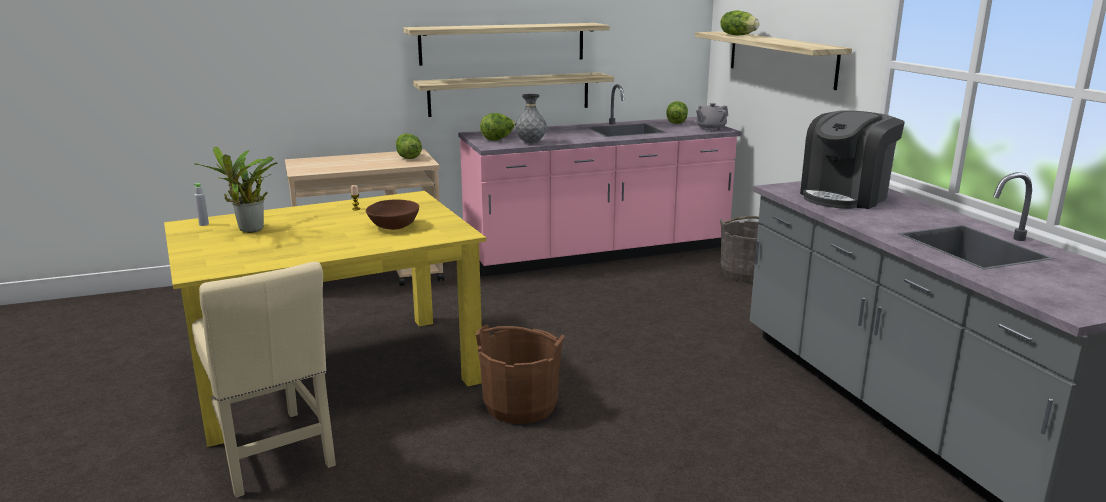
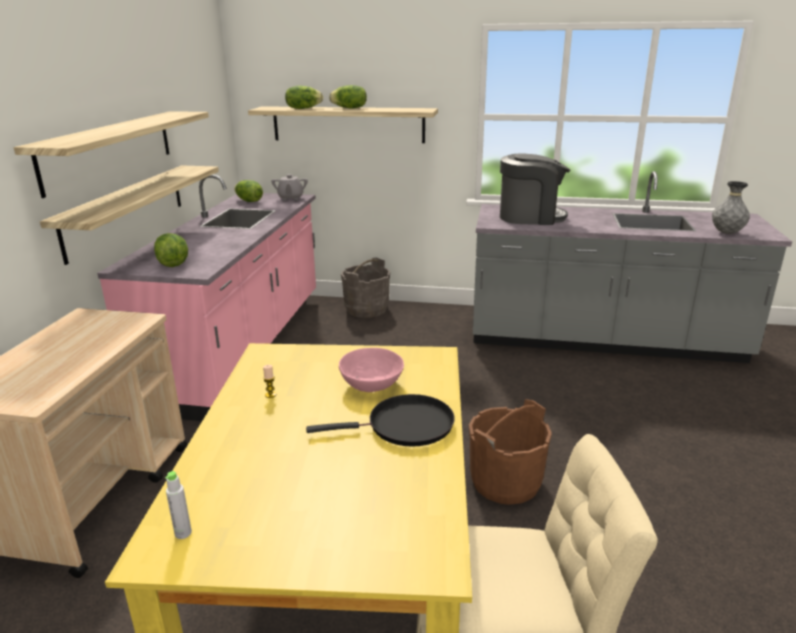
camera: 60 degrees left, 5 degrees up
(249, 231) = (273, 491): potted plant -> none
(342, 243) = (405, 426): none -> black frying pan
(394, 226) = (372, 384): brown bowl -> pink bowl
(408, 158) = (101, 323): lettuce -> lettuce (349, 108)
(531, 143) = (218, 255): grey vase -> grey vase (727, 233)
(845, 197) = (530, 217): coffee machine -> coffee machine turned 75 degrees counterclockwise

